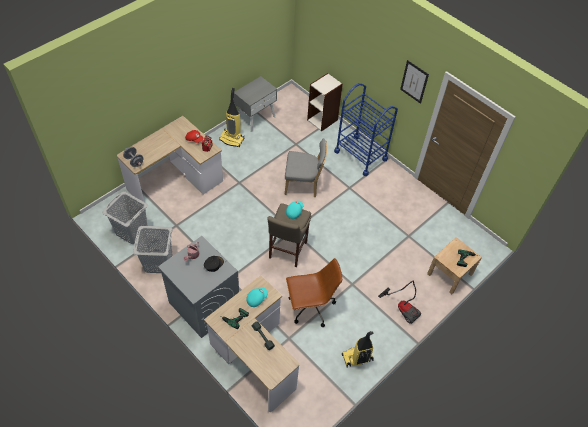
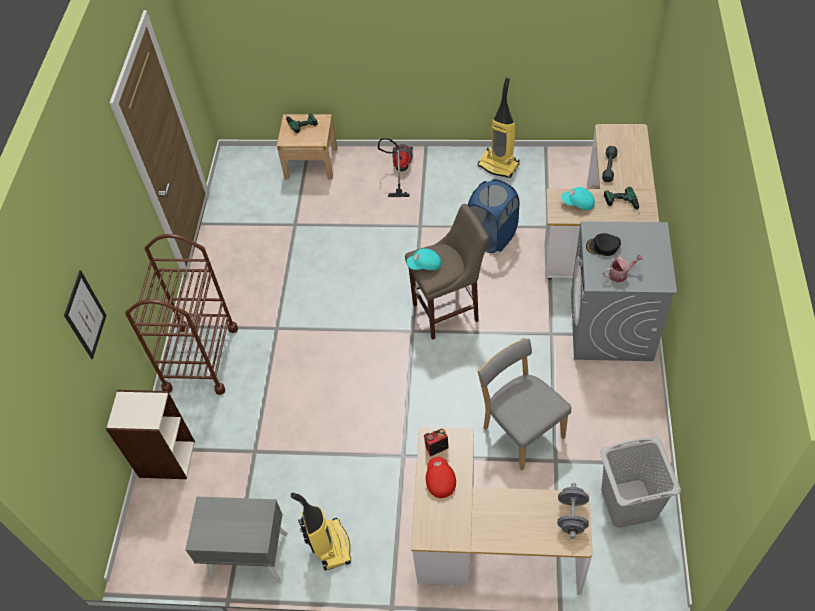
camera: 125 degrees left, 0 degrees up
(158, 262) = (626, 424): grey laundry basket -> none
(303, 185) = (325, 379): grey chair -> grey chair (521, 430)
(310, 307) = (492, 237): brown office chair -> blue laundry basket
(360, 155) = (201, 358): blue cart -> brown cart
(414, 81) = (117, 187): picture -> picture (85, 315)

